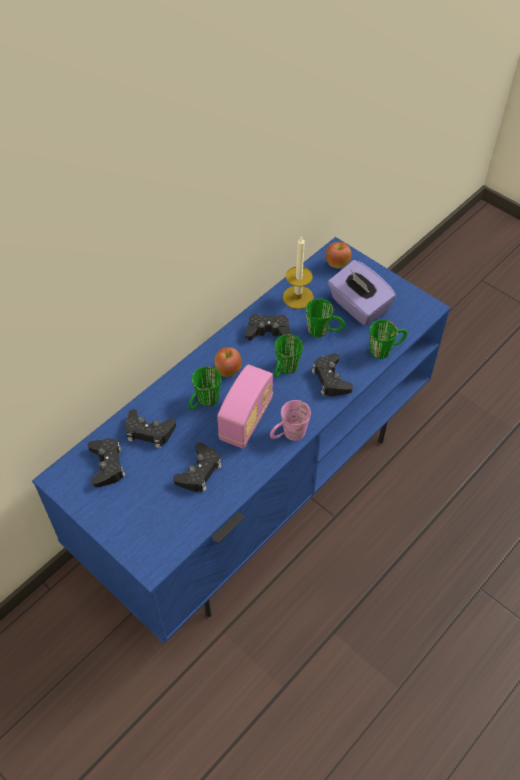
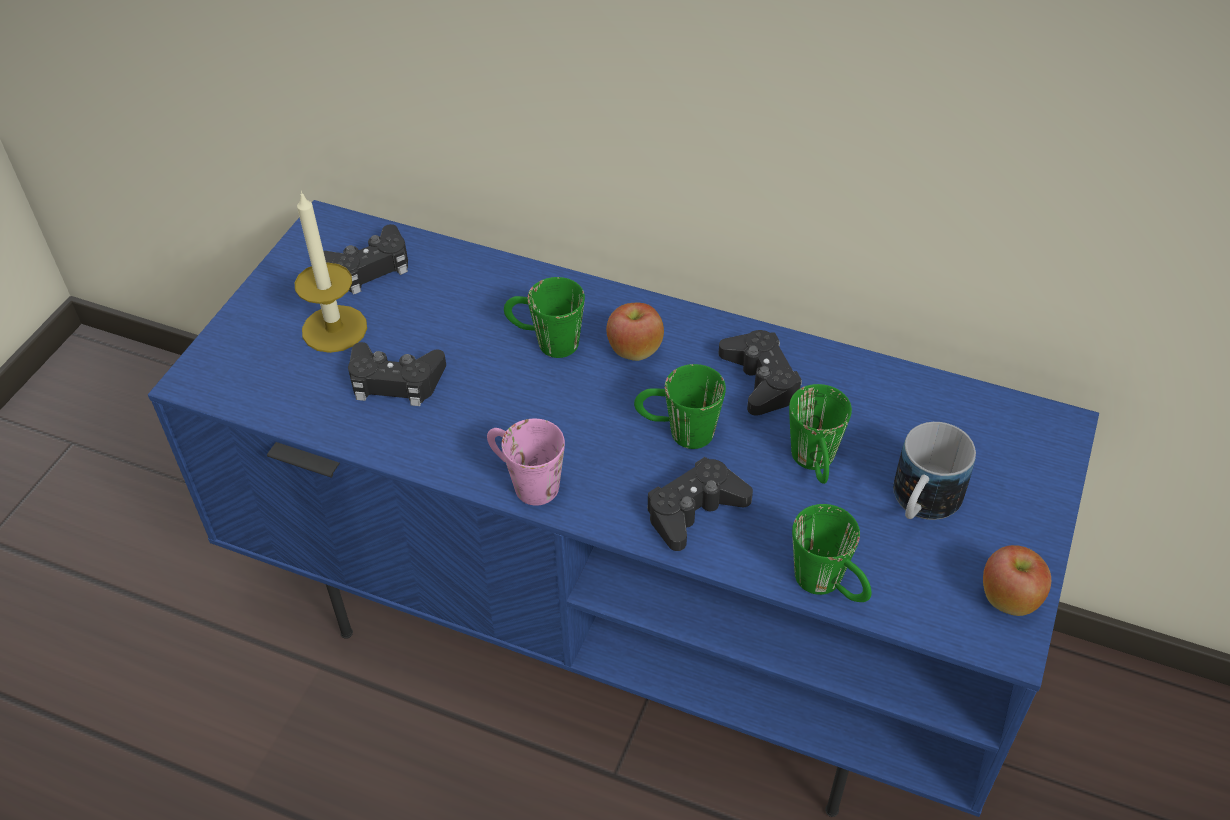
camera: 70 degrees right, 5 degrees down
(149, 432) = (454, 293): black game controller -> none
(246, 420) = (533, 410): radio -> none
(298, 297) = (880, 398): candle -> candle (334, 329)
(337, 264) = (1018, 436): apple -> apple (1008, 599)
(358, 306) = (921, 505): purple tissue box -> mug

